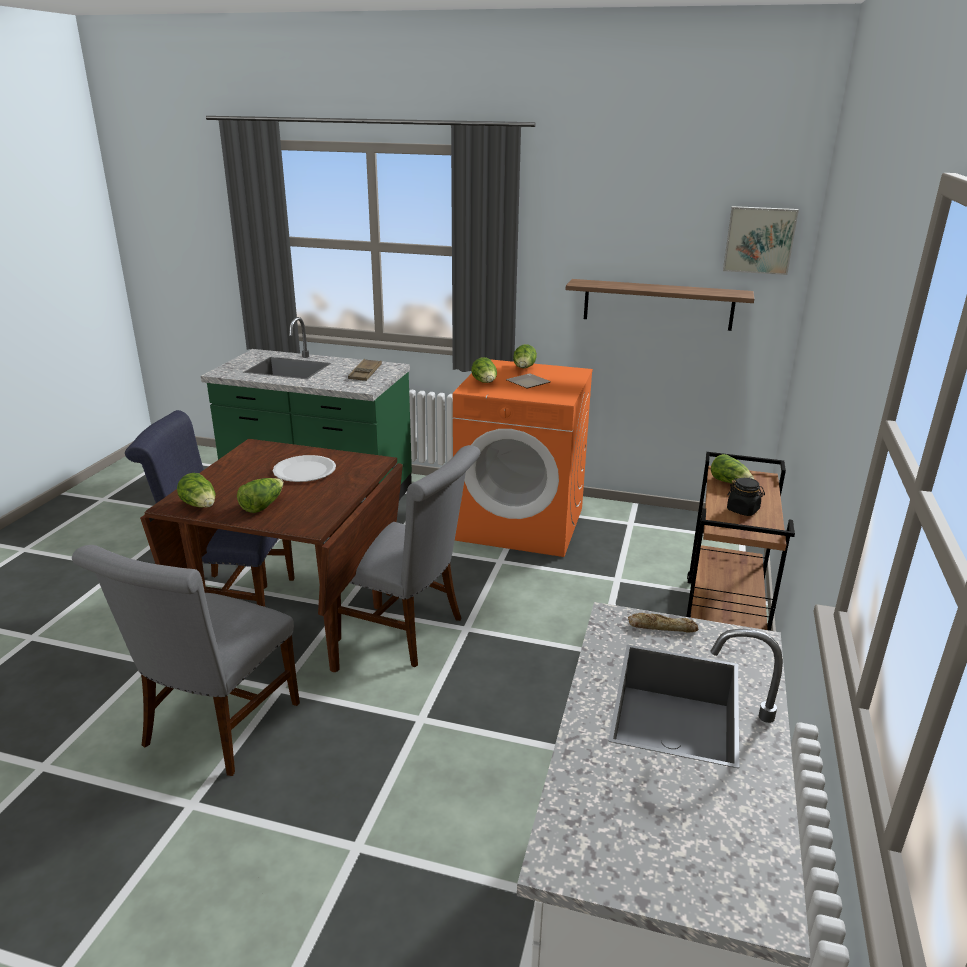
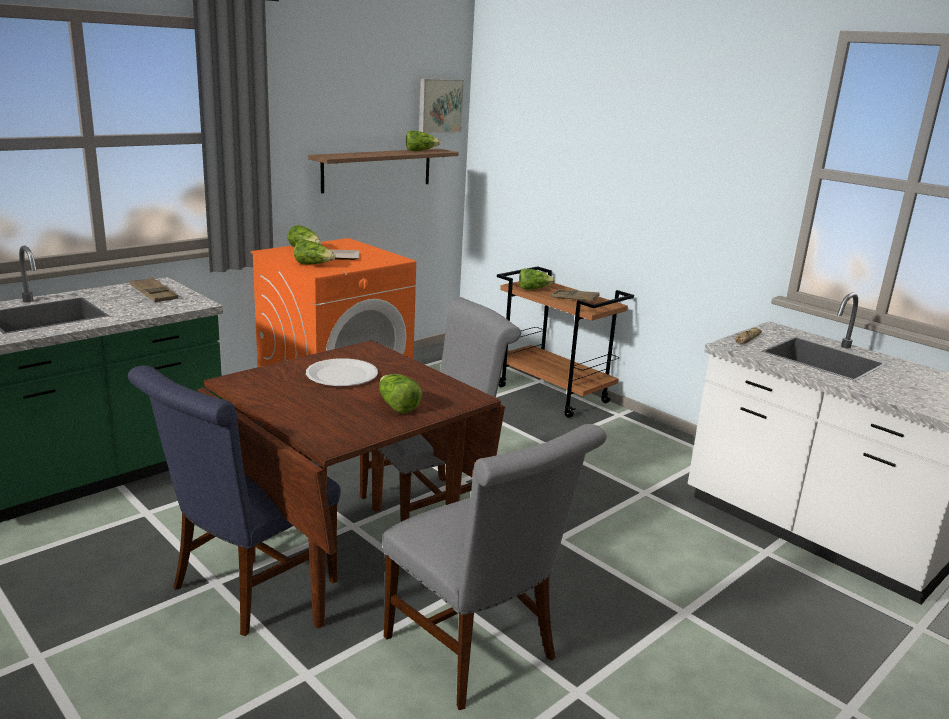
camera: 60 degrees left, 5 degrees down
(200, 505) = (354, 431): lettuce -> lettuce (420, 151)
(743, 510) = (575, 298): black jar -> brown tray

